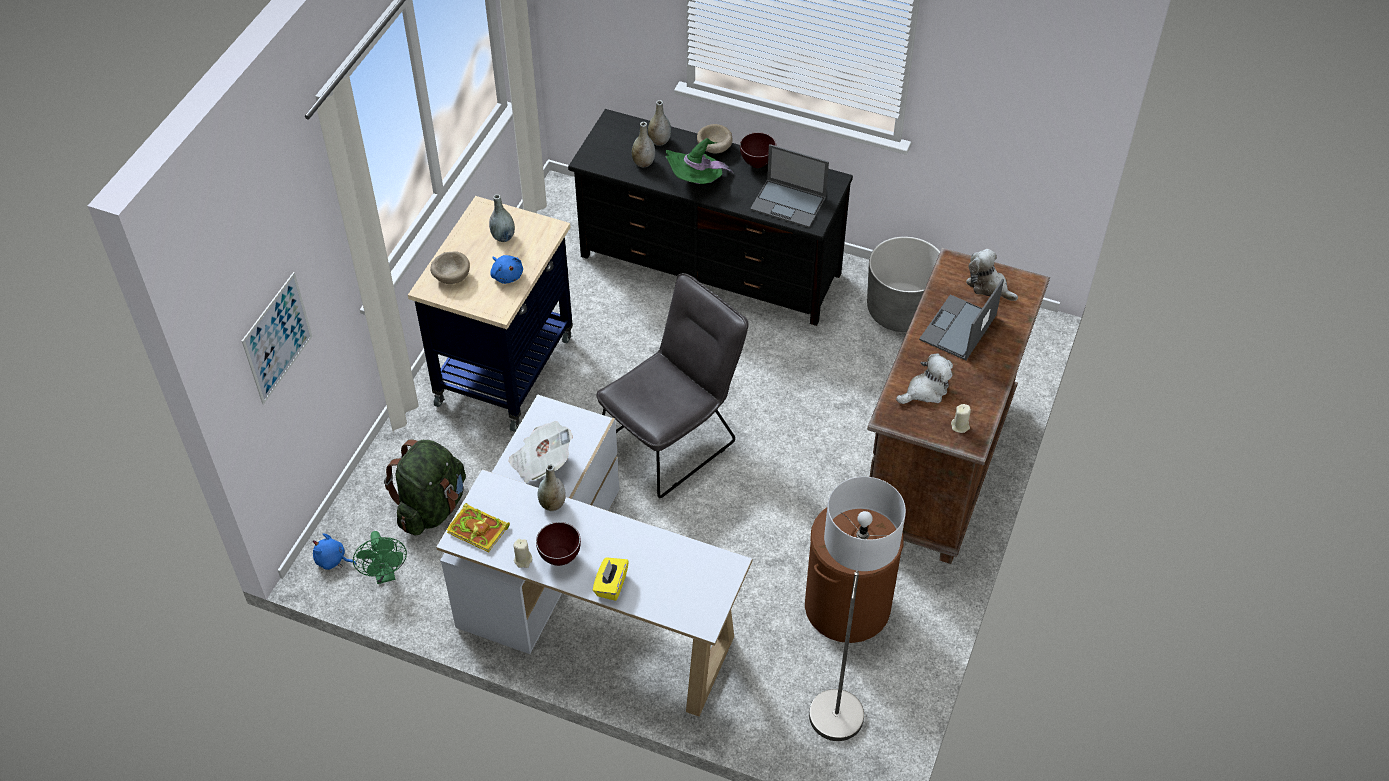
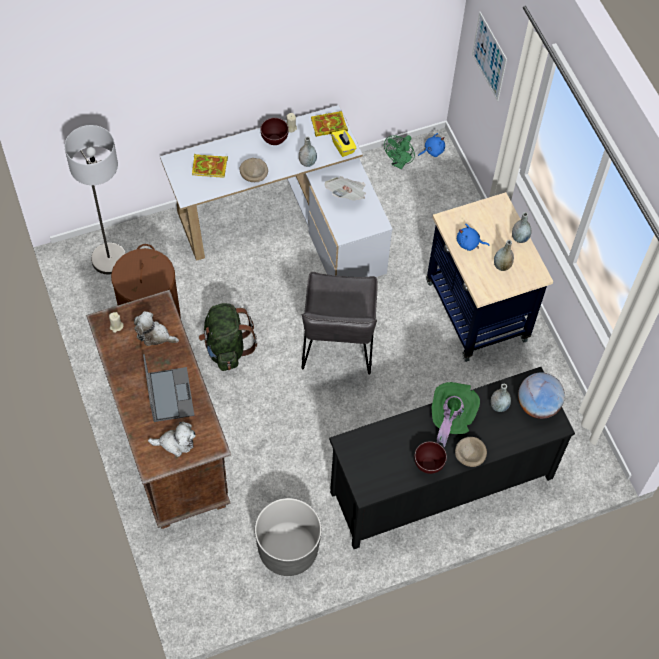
camera: 135 degrees right, 10 degrees up
(385, 574) = (399, 163): green fan -> green fan turned 90 degrees counterclockwise
(432, 507) = (418, 210): green backpack -> green backpack (226, 347)
(452, 276) = (497, 220): beige bowl -> beige bowl (254, 176)
(610, 143) = (537, 405): none -> globe
(611, 585) = (236, 146): yellow tissue box -> yellow tissue box (343, 147)
(659, 141) = (509, 432): grey vase -> grey vase (519, 238)
(667, 582) = (210, 167): none -> book
(789, 203) = (375, 447): laptop -> none
(925, 390) = (154, 335): plush toy -> plush toy turned 90 degrees clockwise

